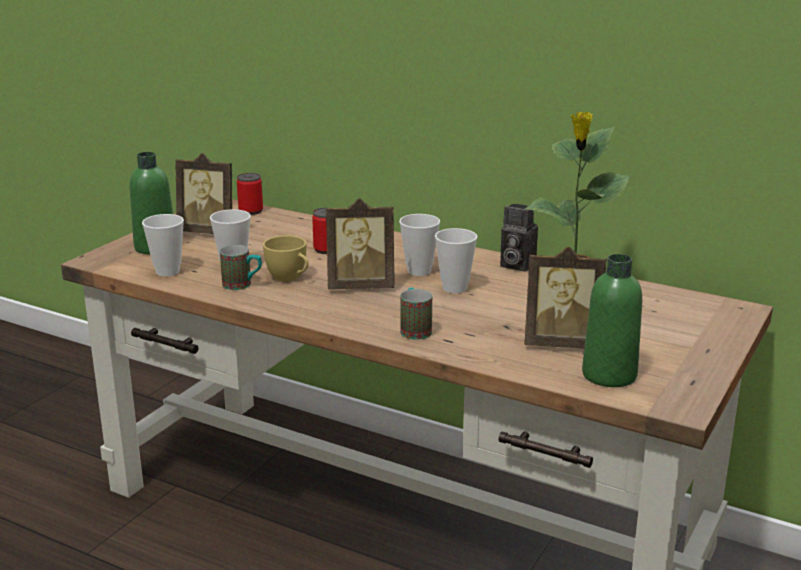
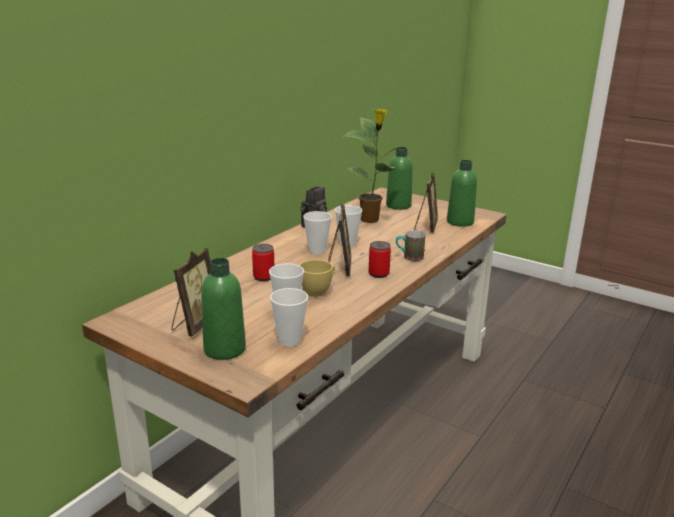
camera: 85 degrees left, 0 degrees up
(243, 285) = (328, 308): mug -> none
(250, 211) = (148, 305): can -> can (378, 274)
(665, 321) = (398, 206): none -> green bottle

